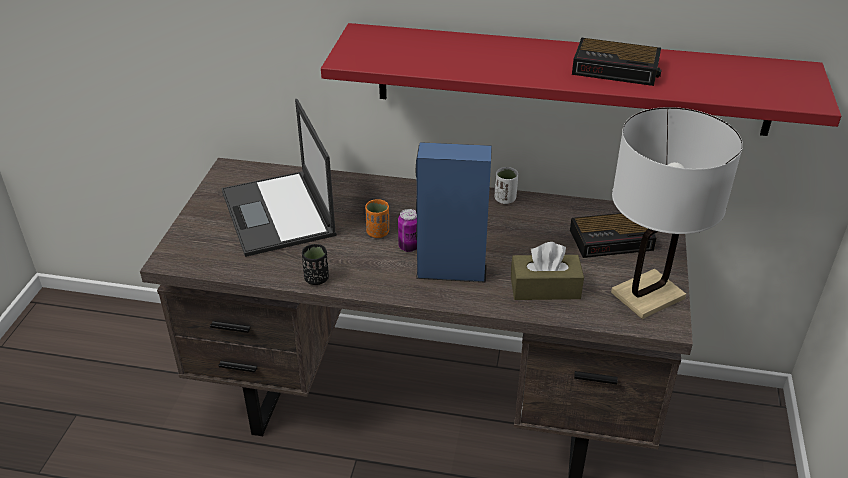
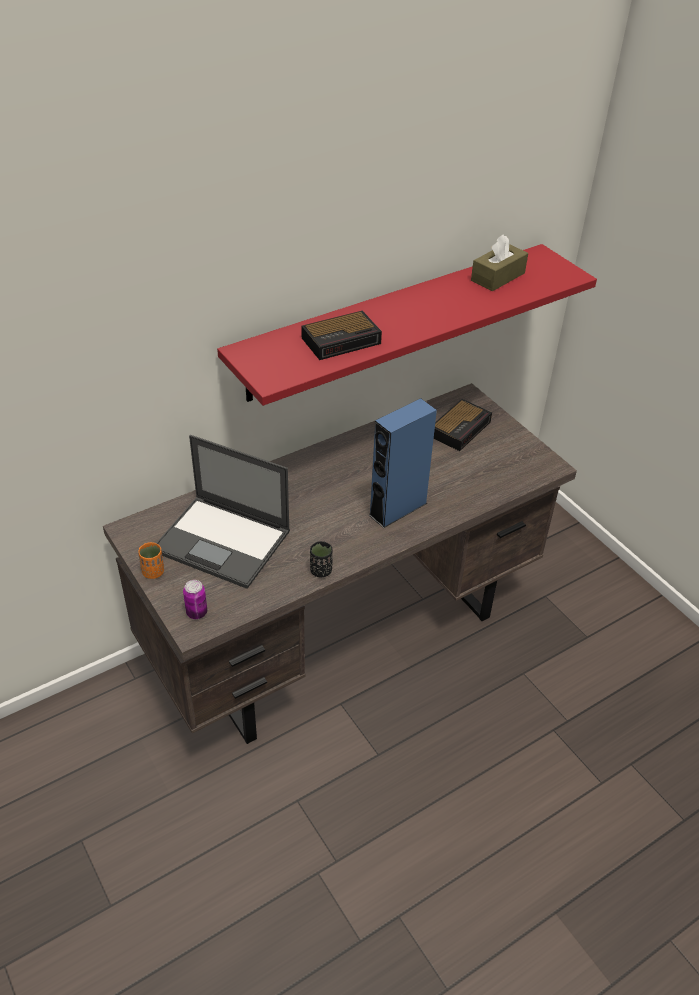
camera: 45 degrees left, 5 degrees up
(378, 232) = (314, 511): orange cup -> orange cup (153, 572)
(409, 247) = (349, 509): can -> can (197, 612)
(505, 199) = (363, 437): white cup -> none
(545, 288) = (464, 485): brown tissue box -> brown tissue box (498, 277)
(617, 69) = (448, 302): alarm clock -> alarm clock (342, 340)
(647, 296) = (522, 454): white table lamp -> none

